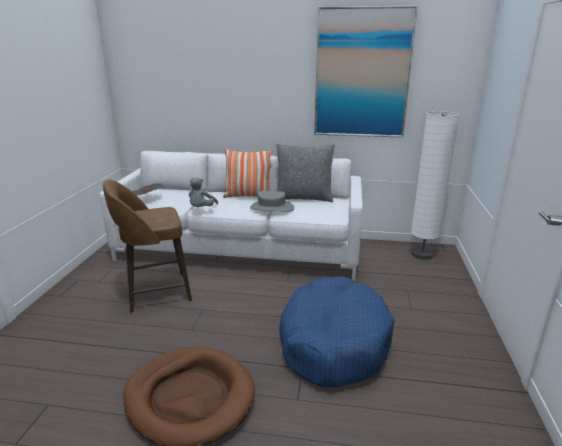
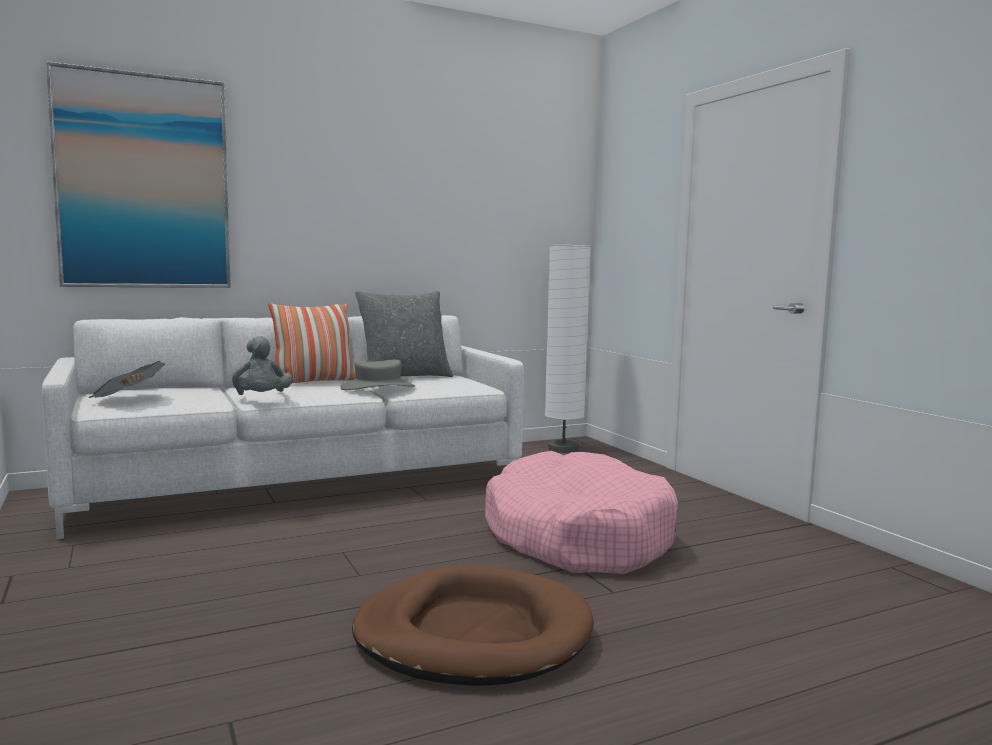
camera: 35 degrees left, 15 degrees down
(156, 292) = (222, 554): brown stool -> none
(333, 342) = (577, 537): blue dog bed -> pink dog bed
(362, 74) = (455, 196): picture -> picture (144, 182)

